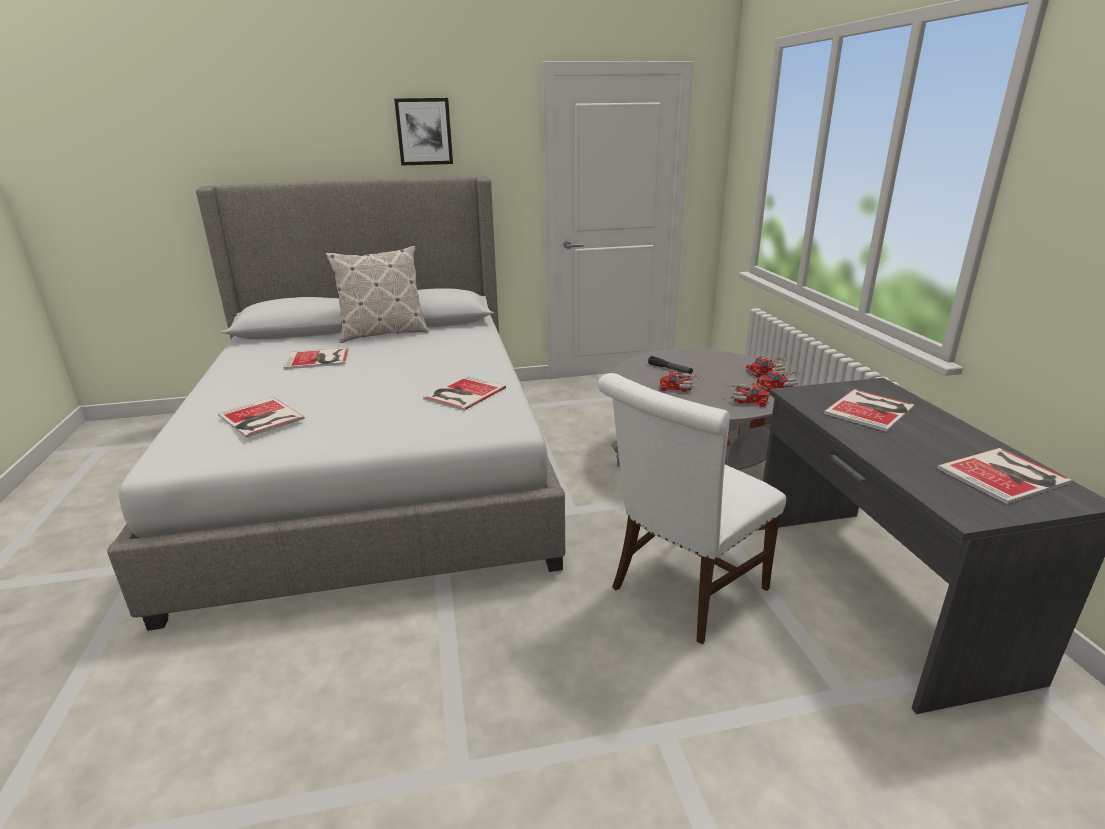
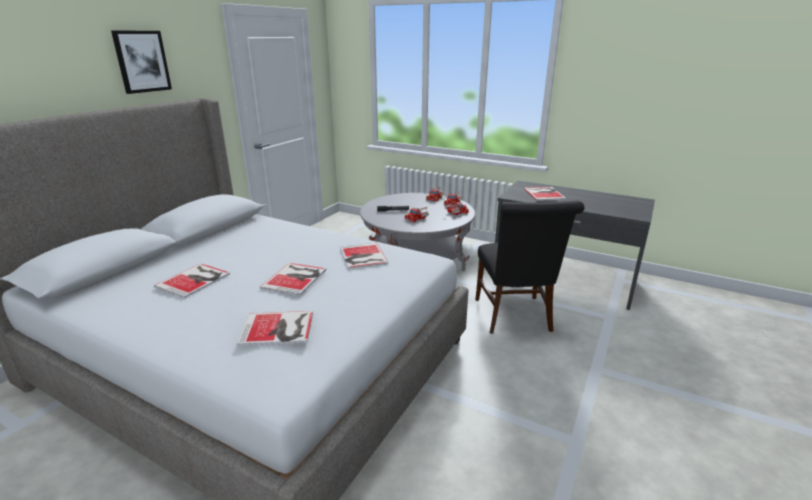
camera: 50 degrees left, 0 degrees up
(383, 333) = (195, 246): pillow -> none
(683, 592) = (514, 317): white chair -> black chair
(1006, 476) = (619, 201): book -> book (296, 278)

